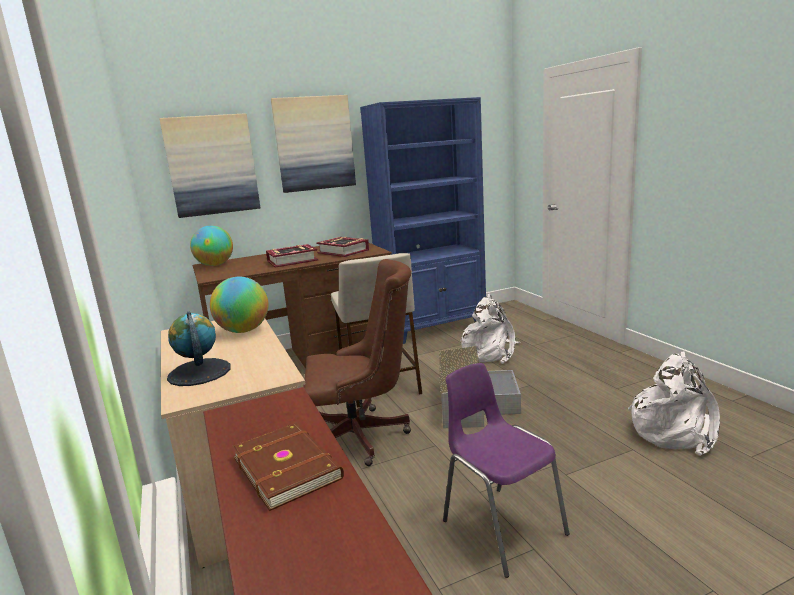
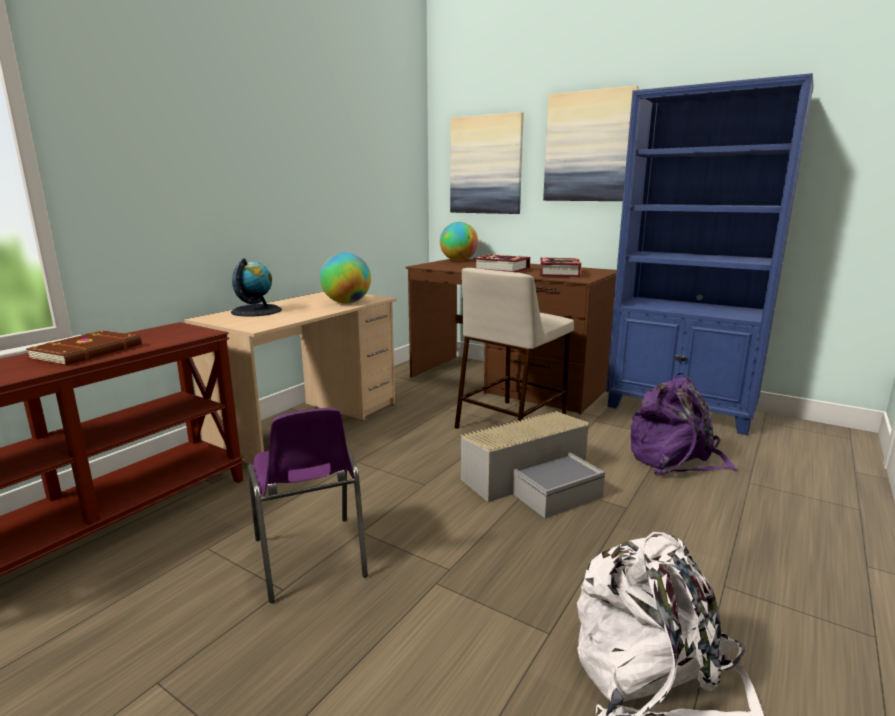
camera: 55 degrees right, 0 degrees up
(363, 437) = (407, 446): brown office chair -> none
(490, 352) = (675, 459): white backpack -> purple backpack
(501, 526) = (310, 559): purple chair -> purple chair turned 135 degrees clockwise

